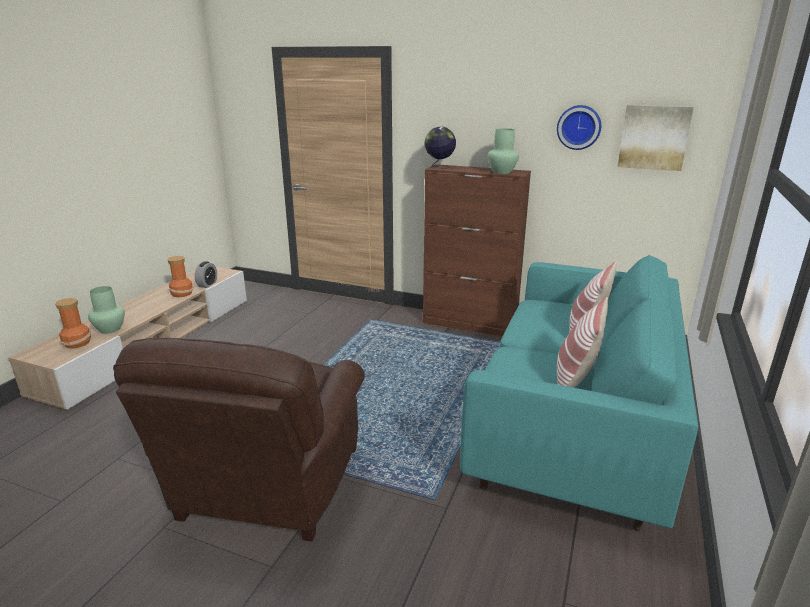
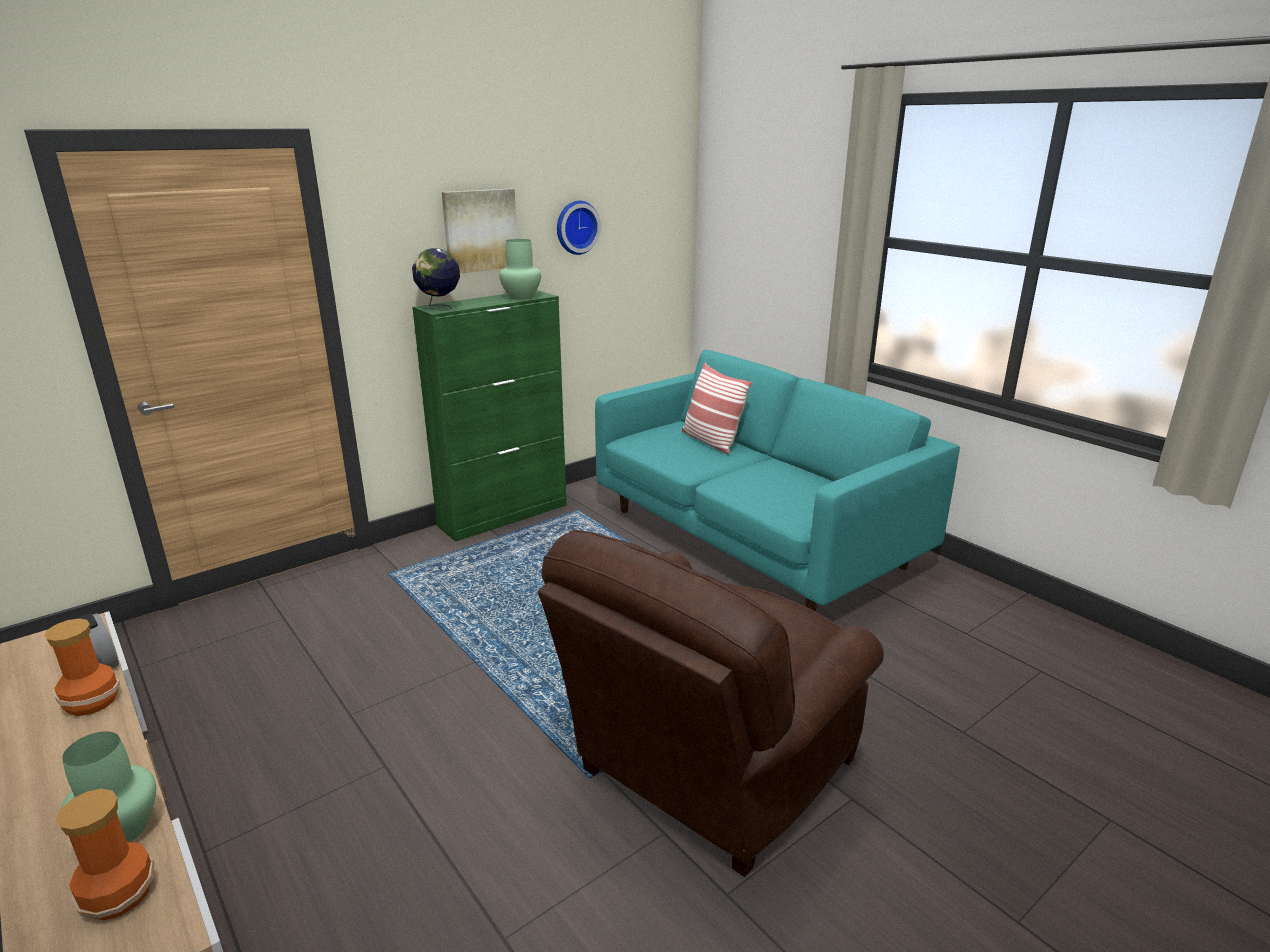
camera: 60 degrees left, 0 degrees up
(267, 488) = (708, 771): brown armchair -> brown armchair turned 90 degrees clockwise
(470, 324) = (504, 515): brown cabinet -> green cabinet
(575, 377) = (793, 475): pillow -> none
(653, 137) = (642, 229): picture -> picture (480, 230)

